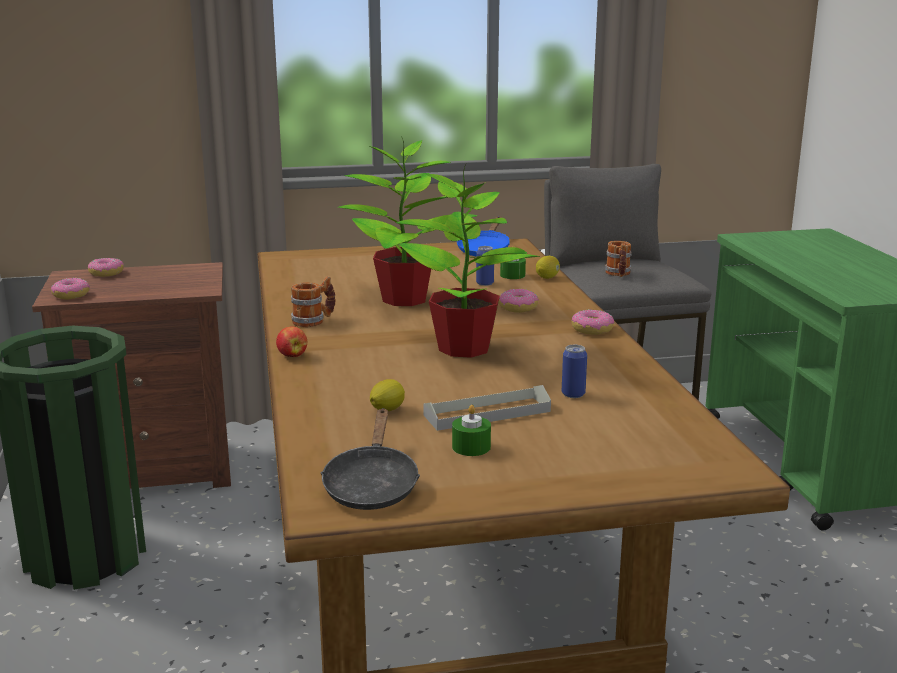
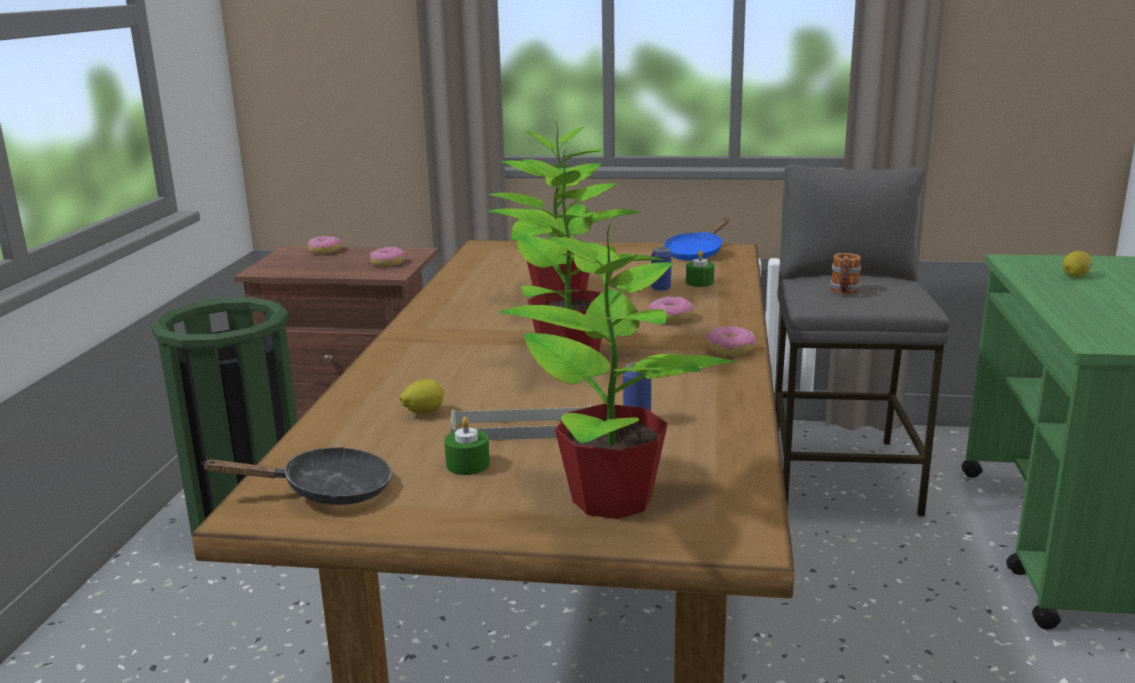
camera: 20 degrees right, 0 degrees up
(71, 295) = (275, 269): donut -> donut (387, 263)
(292, 355) = (391, 345): apple -> none
(314, 321) = (448, 312): mug -> none
(371, 485) = (326, 491): black frying pan -> black frying pan turned 120 degrees counterclockwise
(548, 277) = (736, 288): lemon -> lemon (1076, 276)
(616, 457) = (614, 500): none -> potted plant

